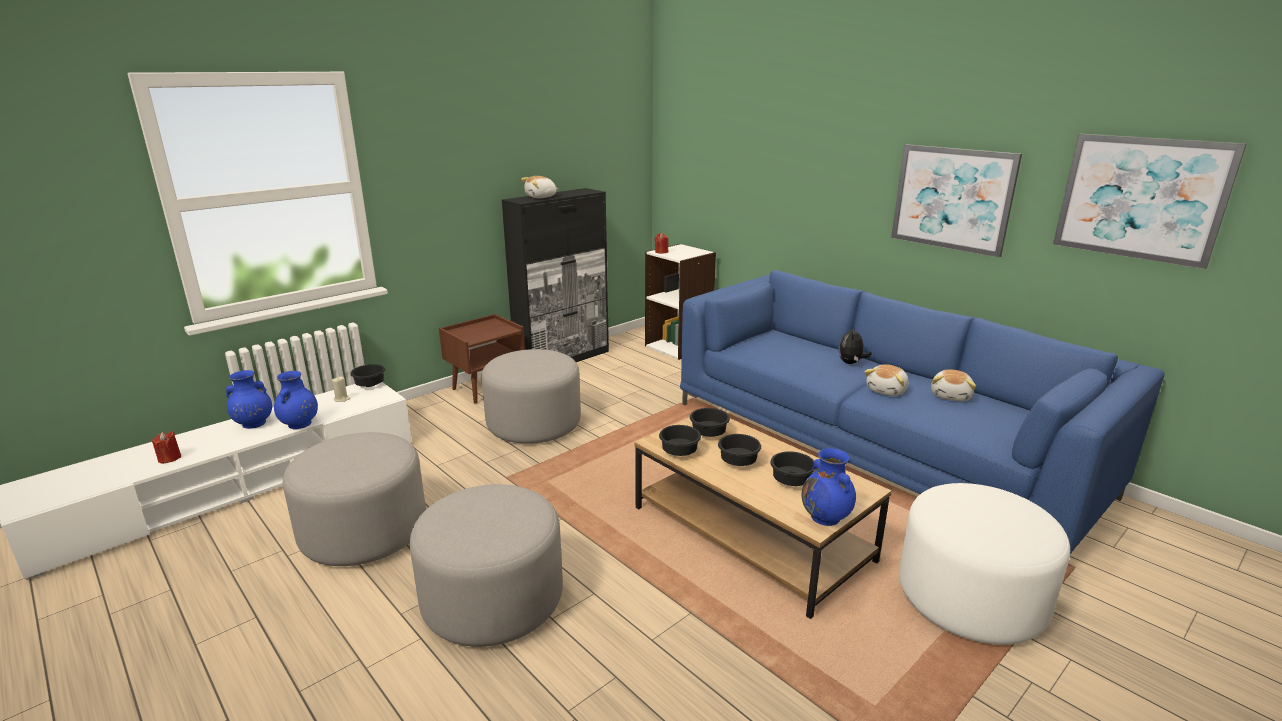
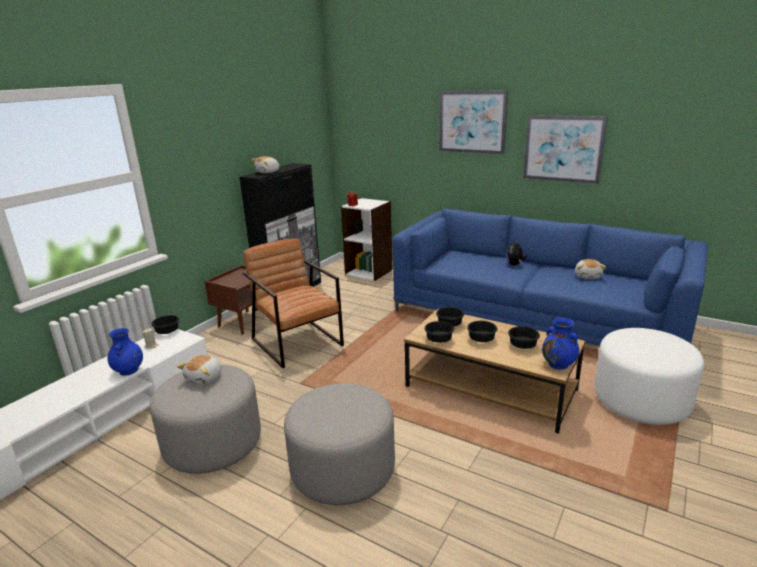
camera: 15 degrees left, 0 degrees up
(169, 458) = (30, 417): red candle -> none
(253, 424) = (87, 377): blue vase -> none
(534, 424) = (297, 342): grey ottoman -> brown armchair
(887, 390) = (548, 278): plush toy -> plush toy (205, 378)
(1141, 198) = (684, 138): picture -> picture (472, 122)

